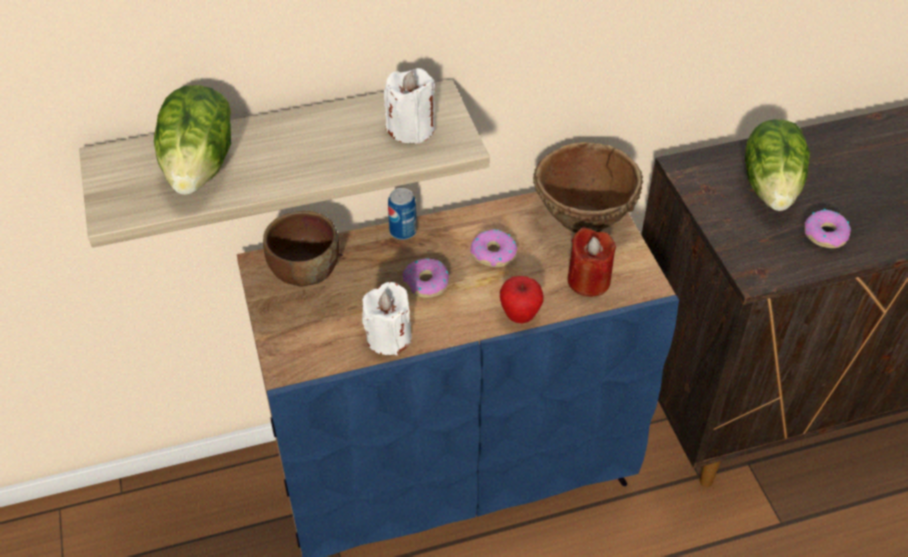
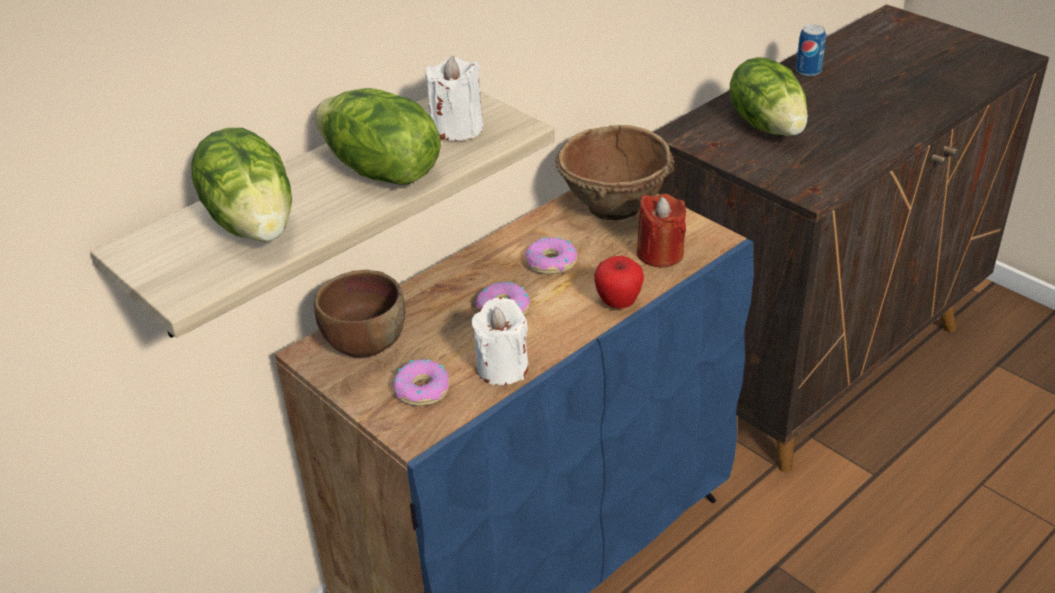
camera: 25 degrees left, 10 degrees down
(322, 151) = (380, 172): none -> lettuce
(403, 231) = (444, 274): can -> can (808, 71)
(825, 234) = (843, 145): donut -> donut (423, 389)

